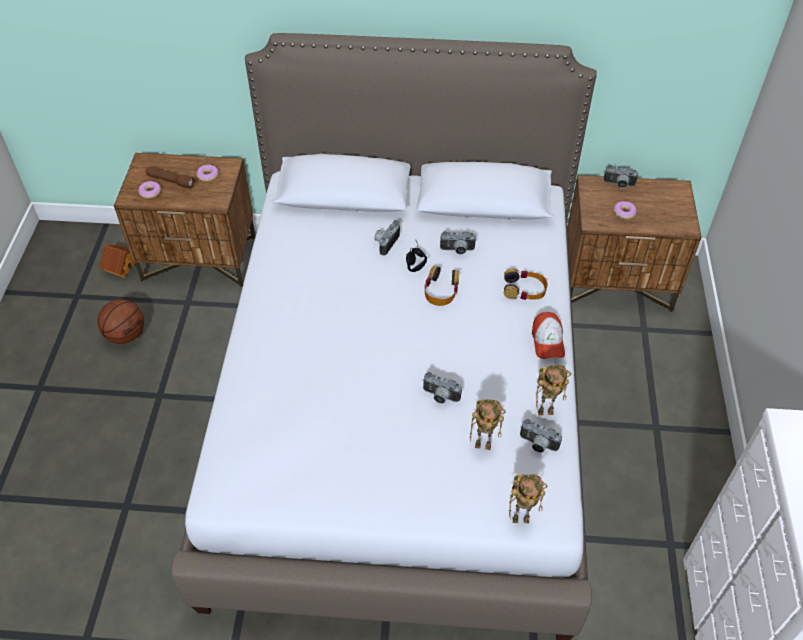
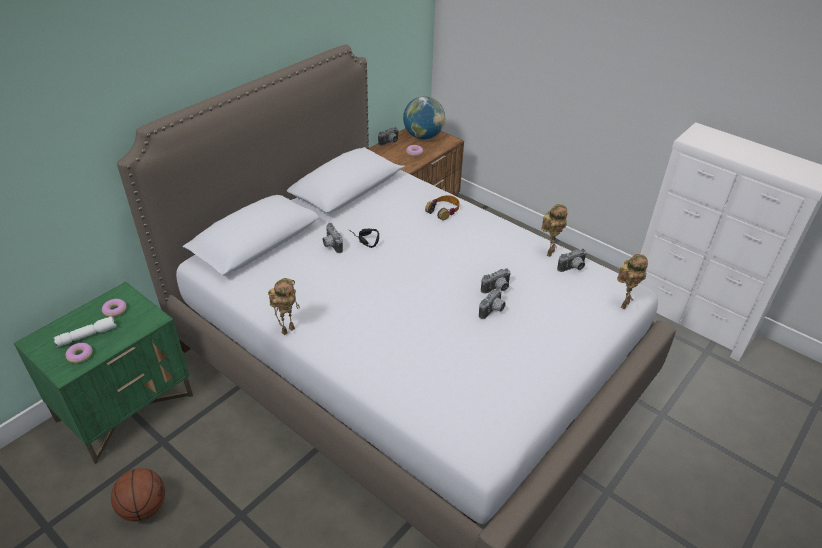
camera: 55 degrees left, 10 degrees down
(121, 265) = (57, 470): toy house -> none
(172, 181) = (87, 335): brown flashlight -> white flashlight
(200, 258) = (126, 407): brown nightstand -> green nightstand
(441, 290) = (405, 243): headphones -> none
(457, 251) = (378, 219): camera -> camera (493, 311)
(484, 445) = (554, 290): toy robot -> toy robot (288, 329)
(547, 341) = (495, 224): cap -> none
(664, 202) = (423, 137): none -> globe

